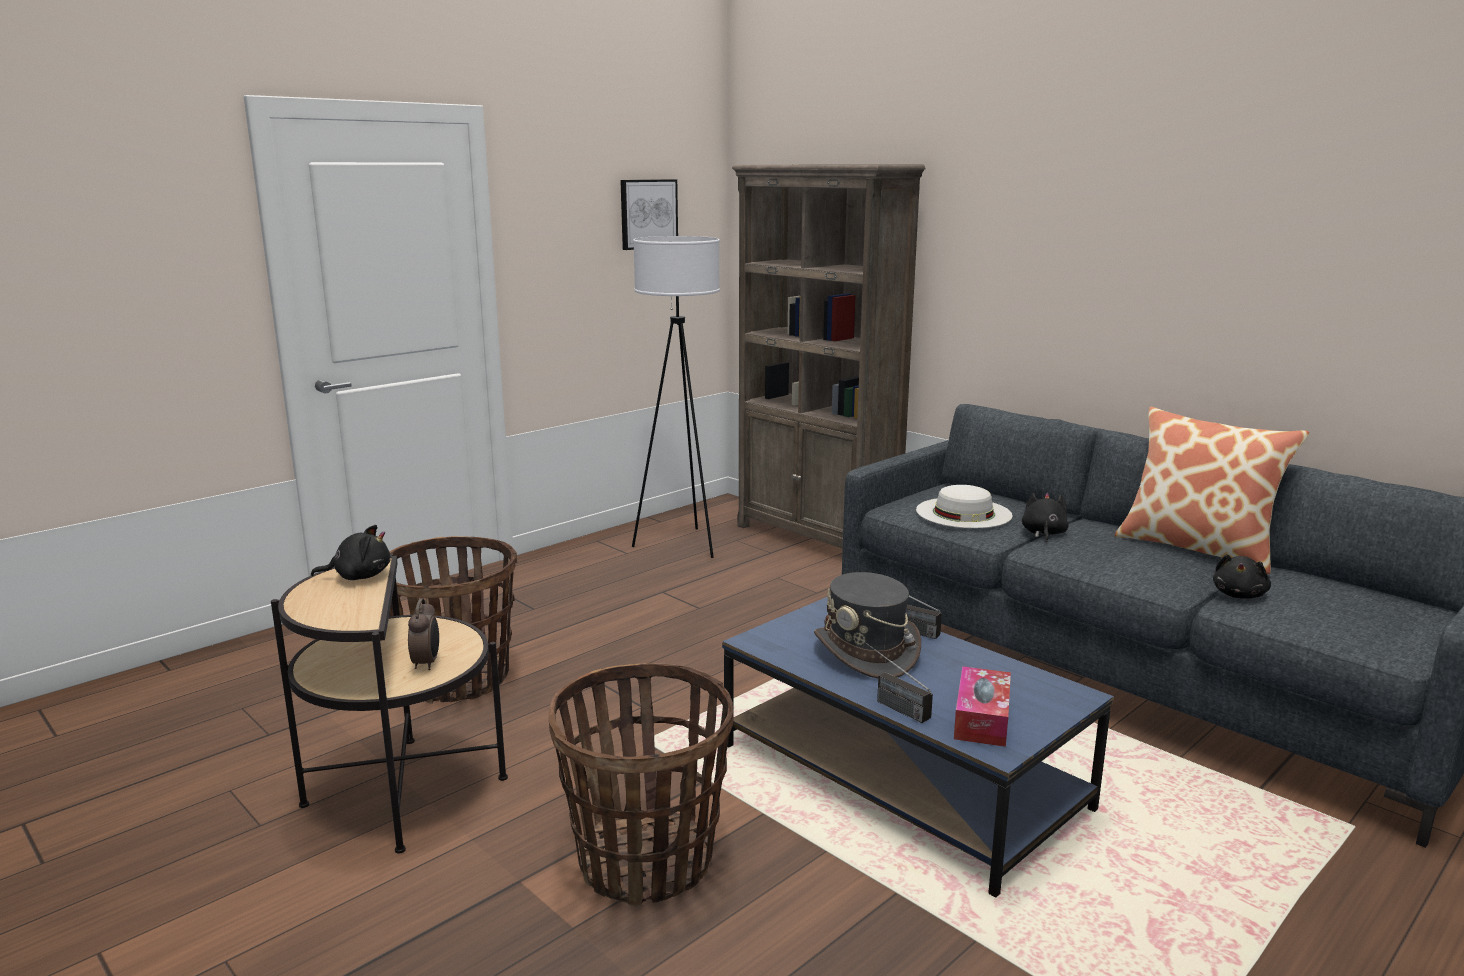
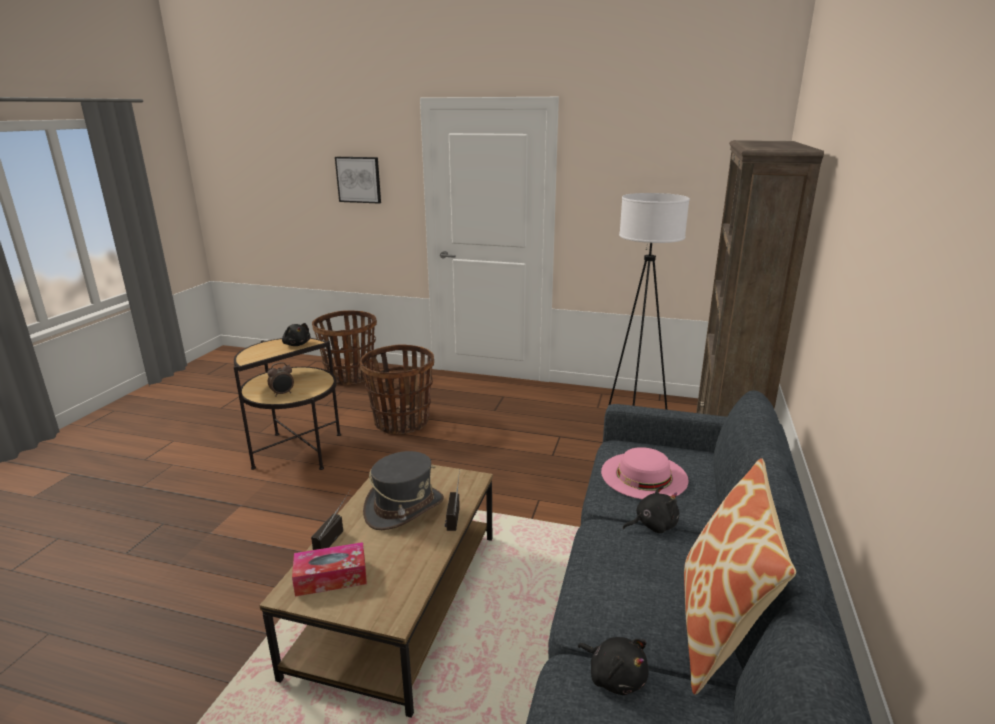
camera: 60 degrees right, 5 degrees up
(646, 861) = (268, 534): basket -> basket (350, 377)
(648, 214) = (692, 175): picture -> picture (359, 179)
(903, 778) = (399, 602): blue coffee table -> brown coffee table
(963, 513) = (644, 475): white hat -> pink hat
(1239, 595) = (615, 676): black plush toy -> black plush toy turned 135 degrees counterclockwise

